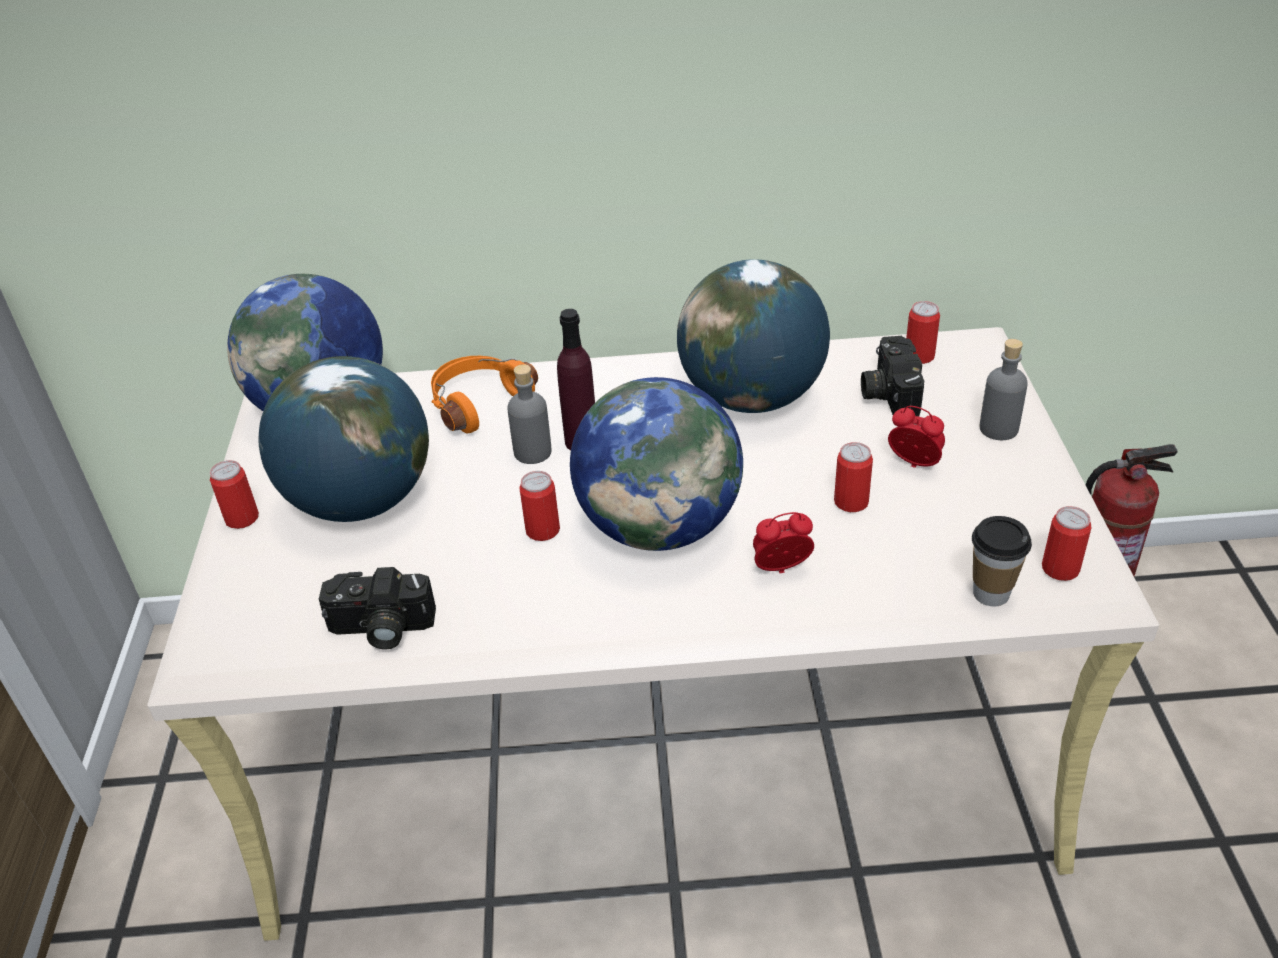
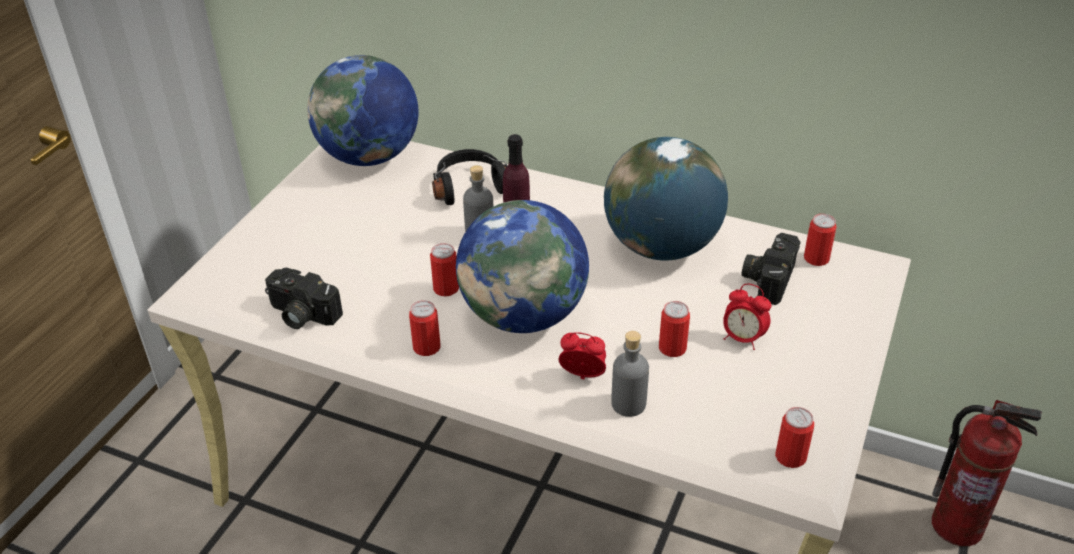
camera: 25 degrees right, 0 degrees up
(242, 518) = (272, 212): can -> can (426, 347)
(361, 501) = (349, 227): globe -> none
(477, 403) = (469, 186): orange headphones -> black headphones
(914, 465) = (742, 339): alarm clock -> alarm clock turned 150 degrees clockwise
(990, 593) = (721, 453): cup -> none
(998, 428) = (832, 335): grey bottle -> grey bottle (628, 404)

